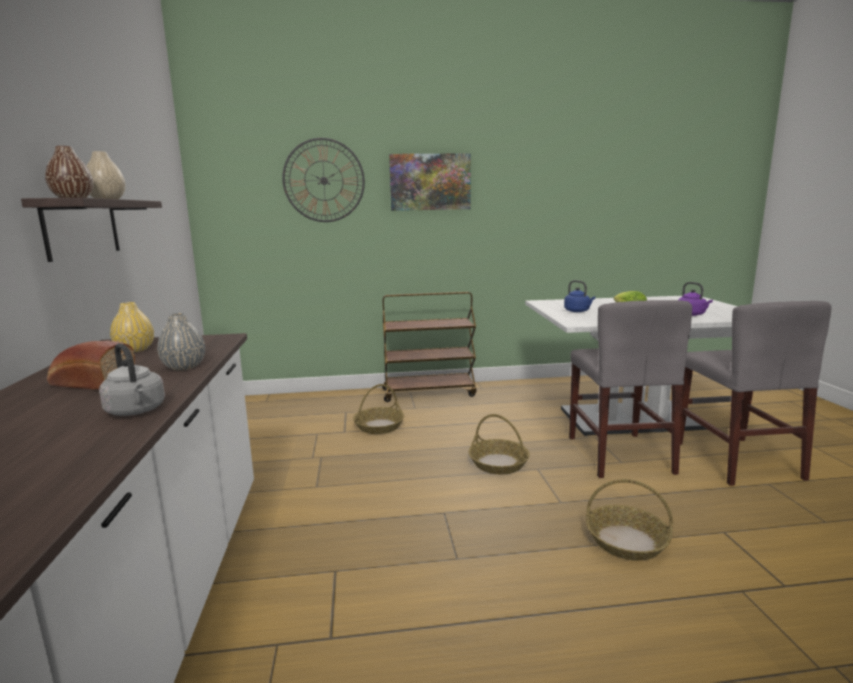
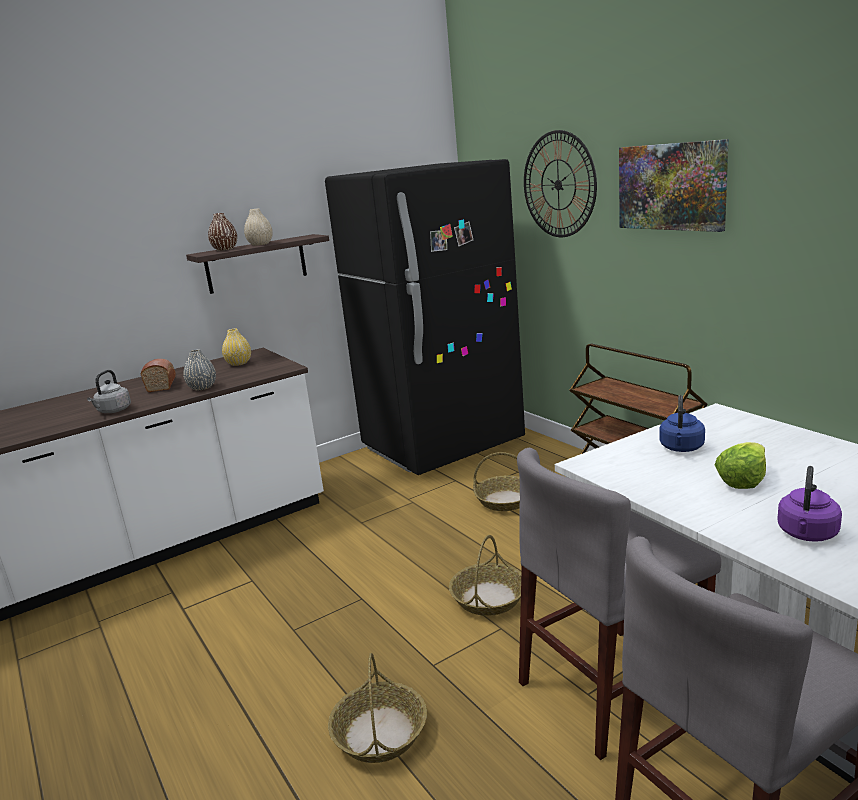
camera: 65 degrees right, 5 degrees up
(248, 423) = (443, 446): none -> black fridge

